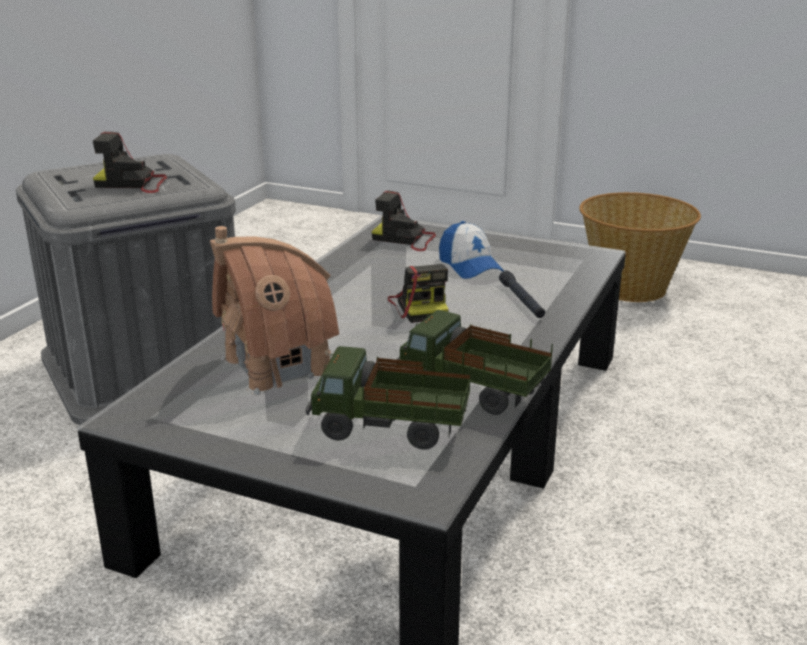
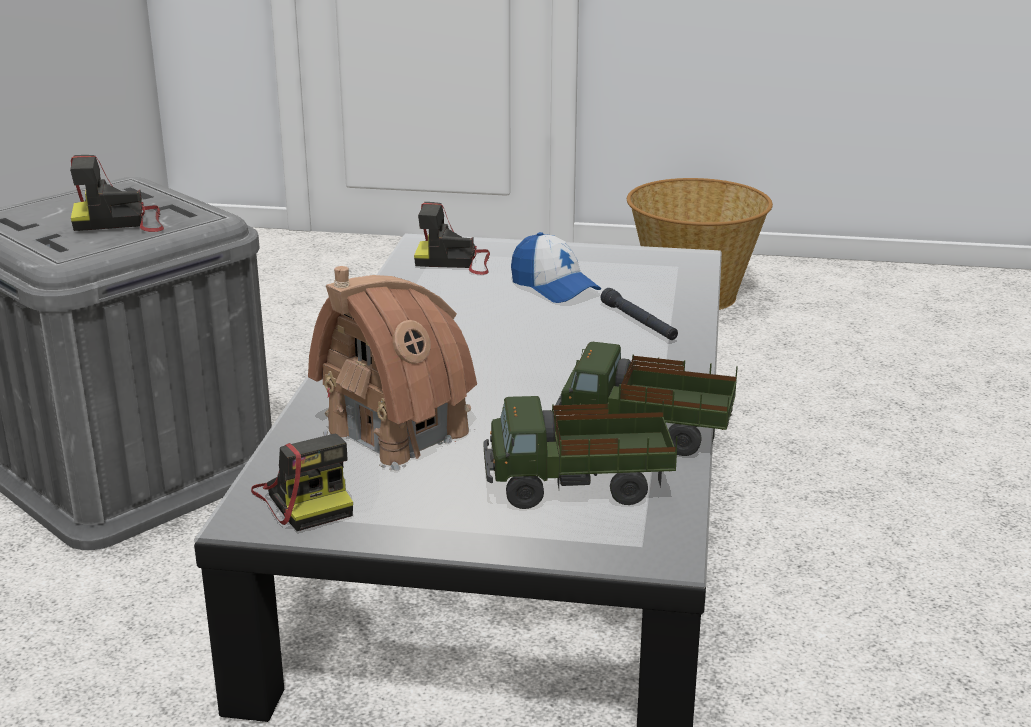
camera: 15 degrees left, 0 degrees up
(420, 307) = (526, 343): camera -> camera (306, 499)

